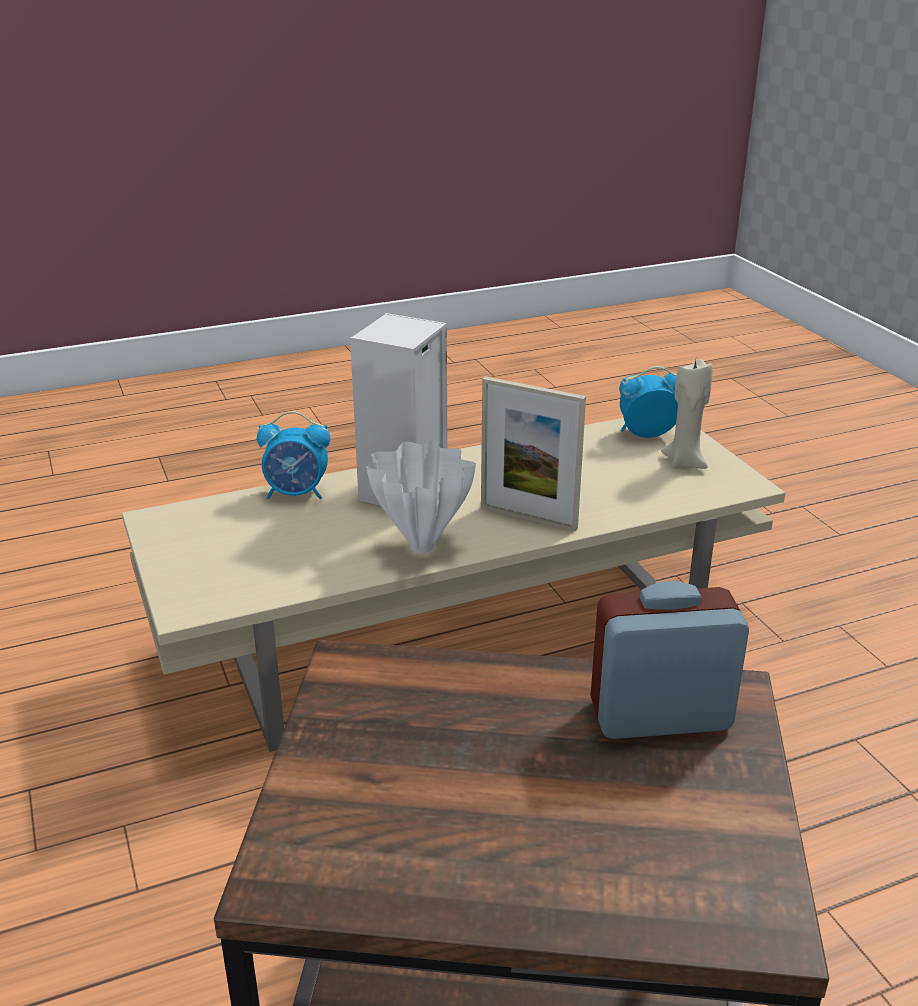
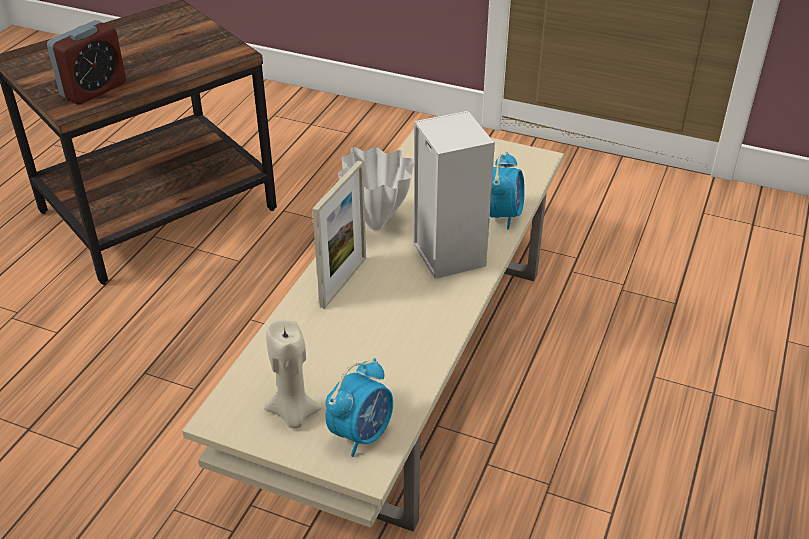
camera: 135 degrees right, 10 degrees up
(297, 494) = (504, 215): alarm clock -> alarm clock turned 150 degrees clockwise
(528, 518) = (343, 282): picture frame -> picture frame turned 135 degrees clockwise

